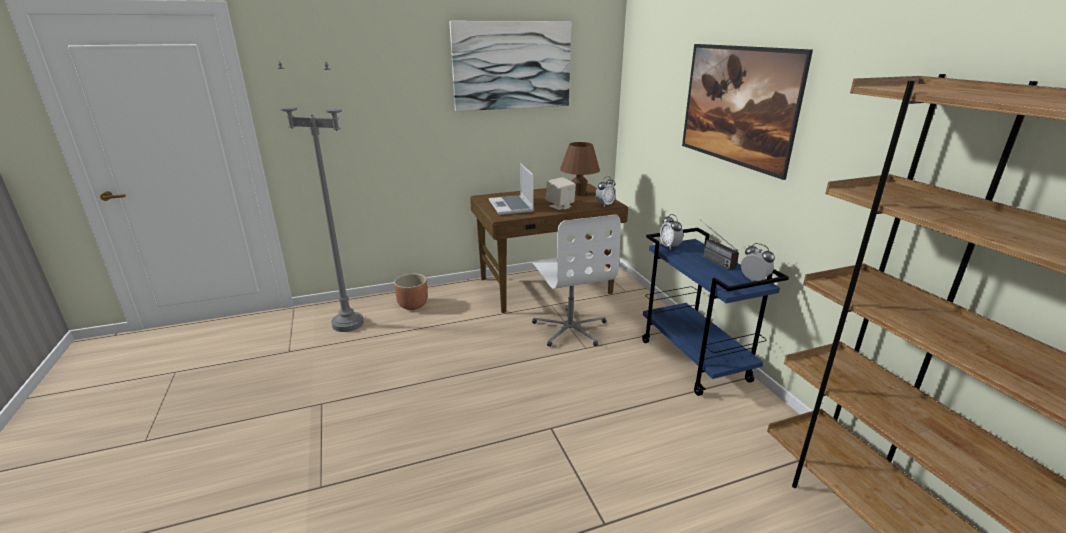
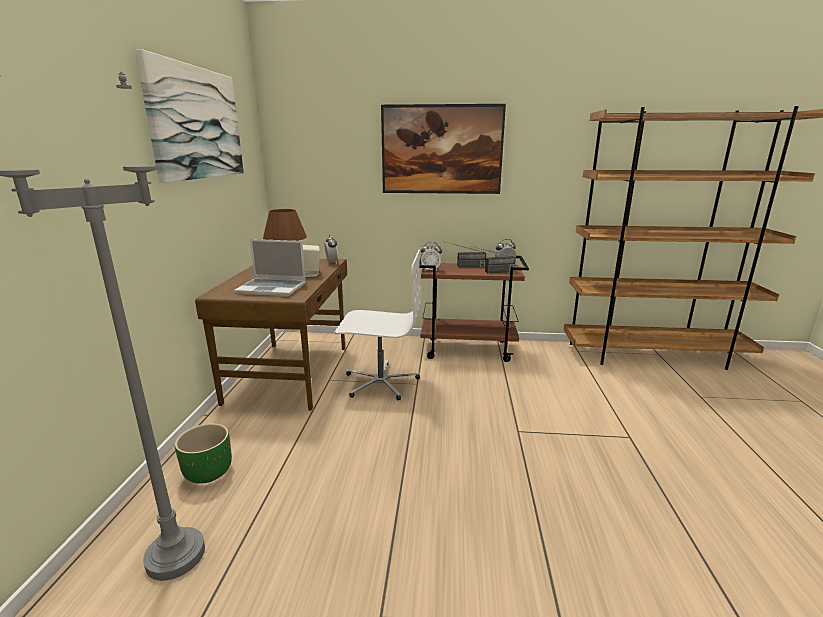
camera: 65 degrees left, 5 degrees down
(412, 305) = (208, 473): brown planter -> green planter
(695, 361) = (468, 349): blue cart -> brown cart
(713, 277) = (492, 272): none -> radio

